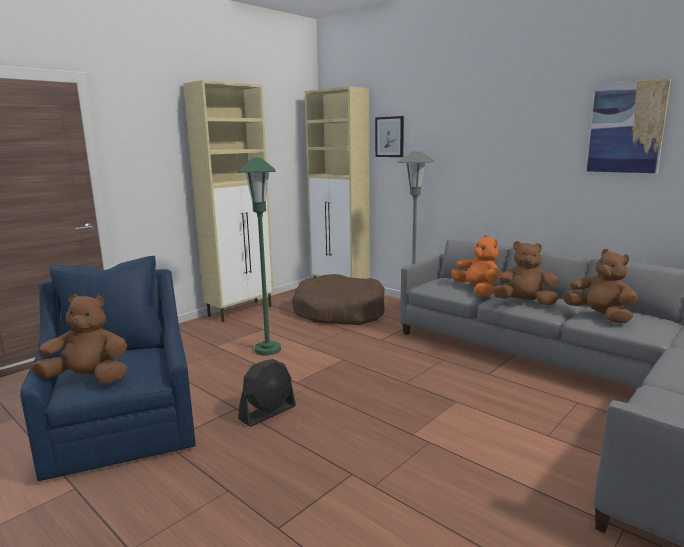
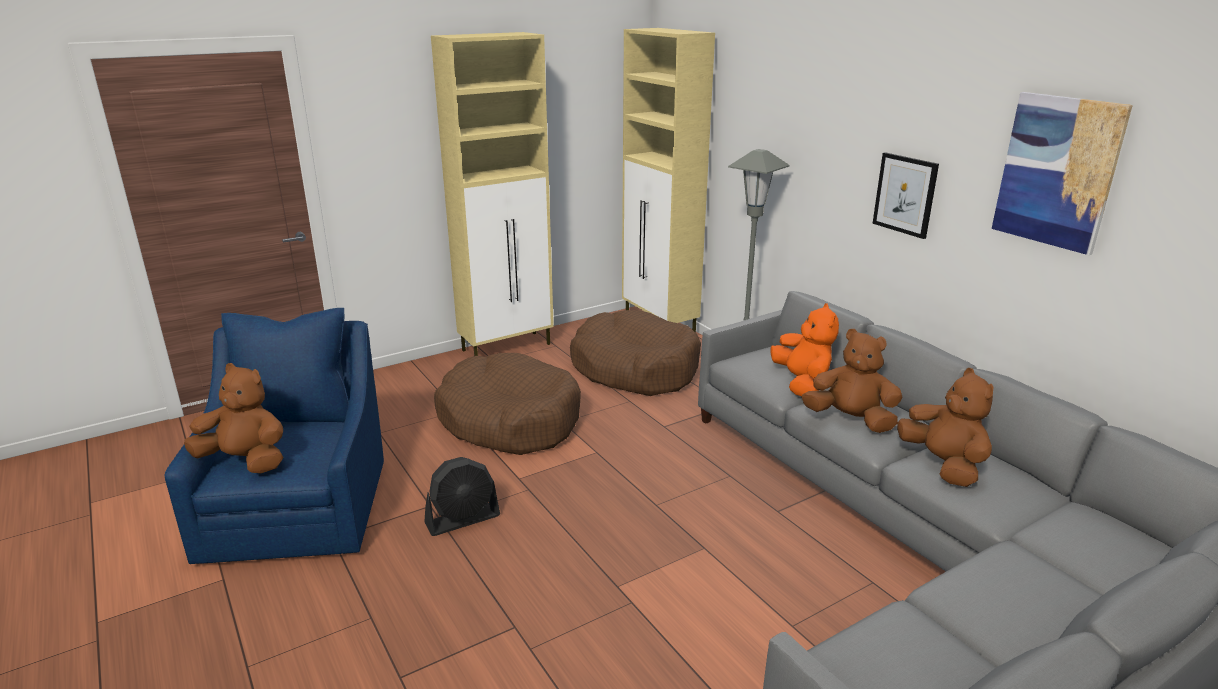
camera: 15 degrees right, 10 degrees up
(268, 350) = (509, 420): green floor lamp -> brown dog bed
(389, 137) = (737, 114): picture -> picture (905, 194)

